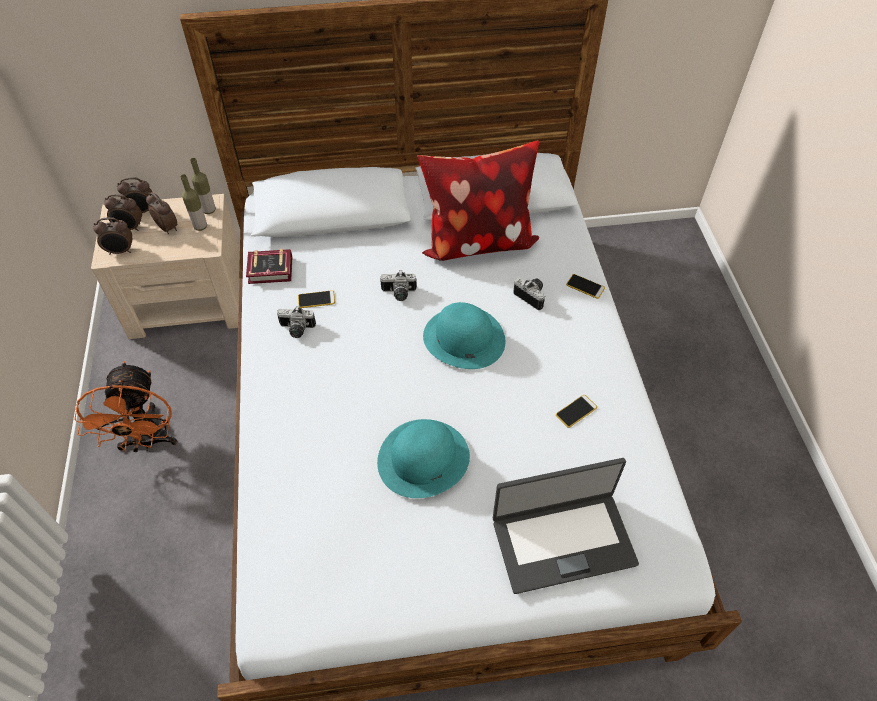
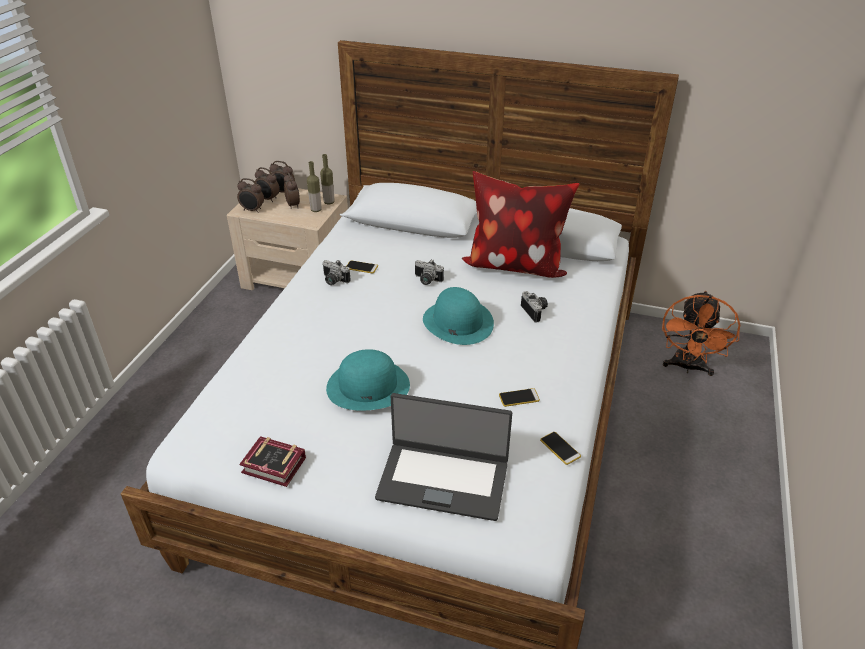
camera: 25 degrees right, 15 degrees down
(148, 441) = (210, 354): orange fan -> orange fan (687, 367)
(272, 271) = (342, 242): book -> book (275, 467)
(585, 286) = (587, 318): phone -> phone (560, 448)

